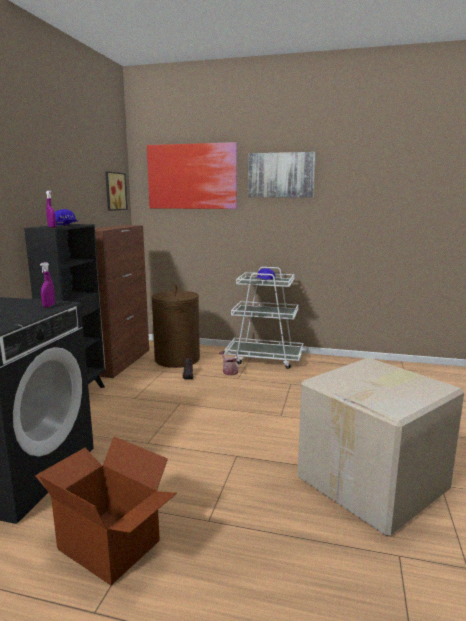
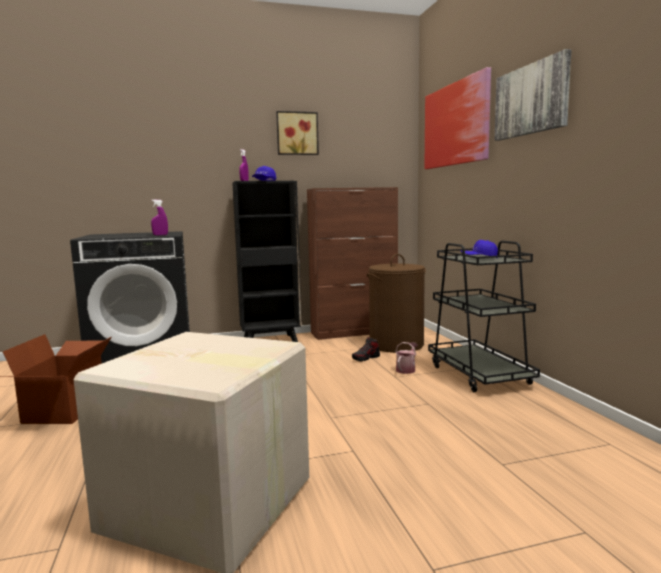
camera: 60 degrees right, 5 degrees down
(114, 191) = (383, 152): picture -> picture (297, 133)
(265, 358) = (479, 374): white cart -> black cart

